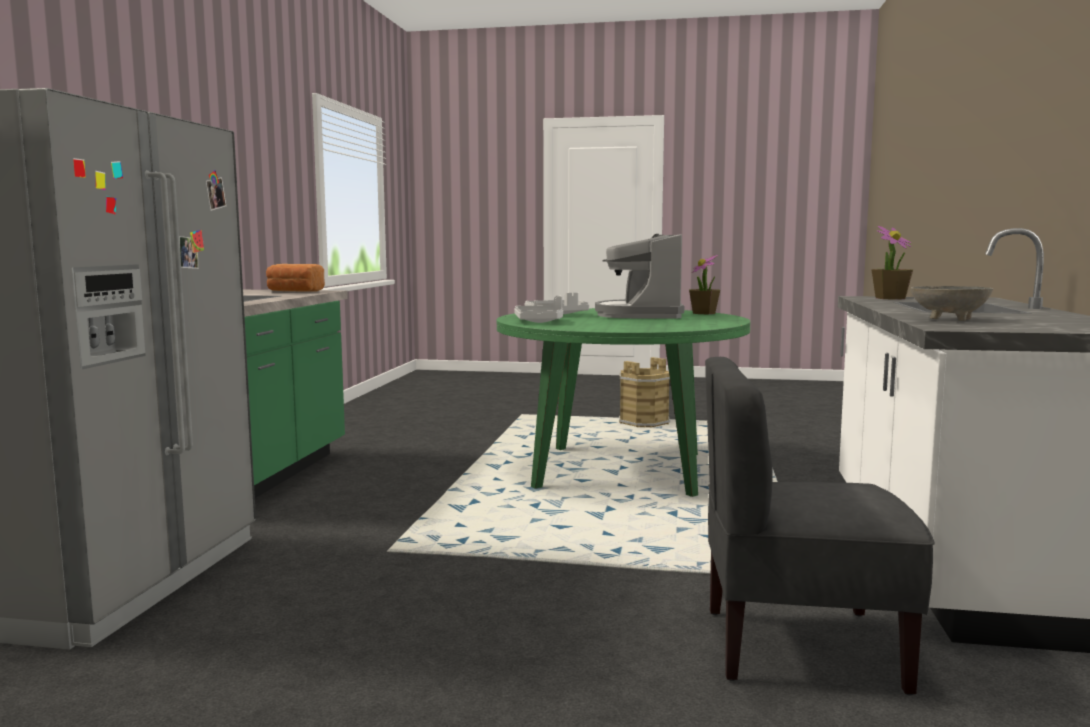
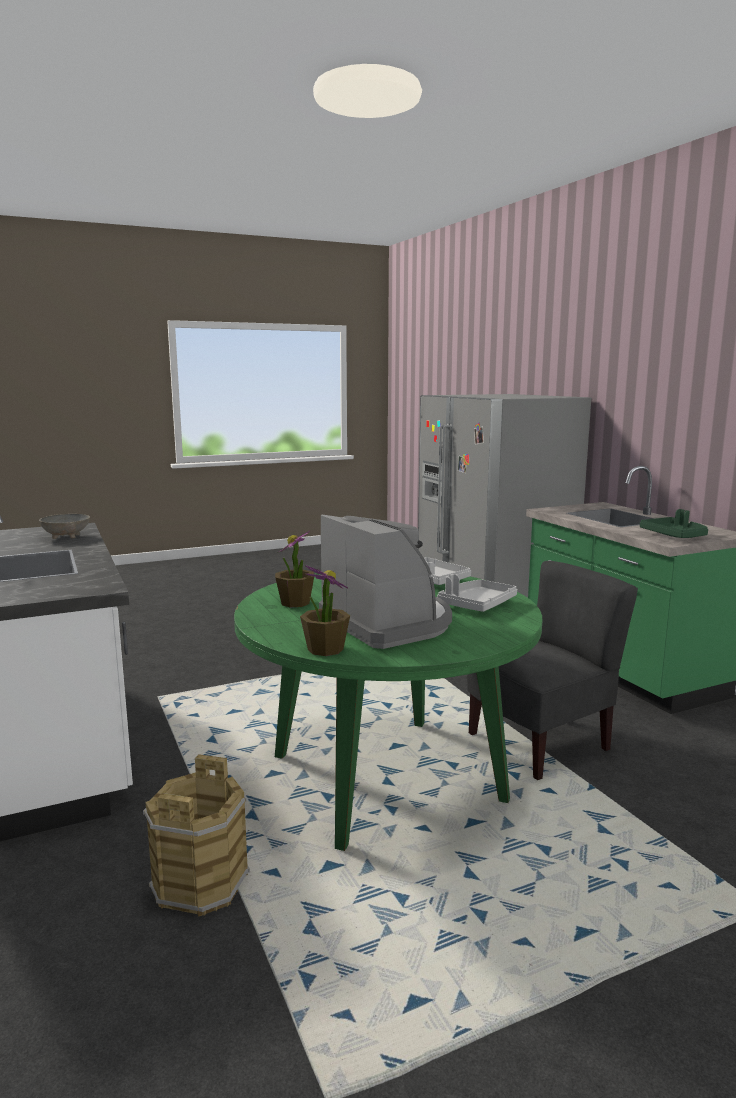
camera: 145 degrees right, 5 degrees up
(294, 291) = (674, 536): bread -> green tray
(644, 423) = (538, 971): brown bucket -> brown bucket (199, 882)
(799, 647) = (160, 662): grey chair -> grey chair (540, 744)
(890, 298) = (71, 586): potted plant -> potted plant (295, 603)

